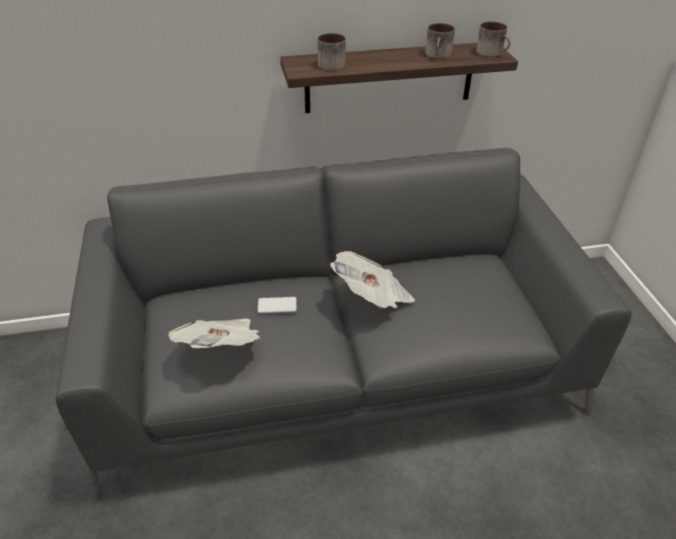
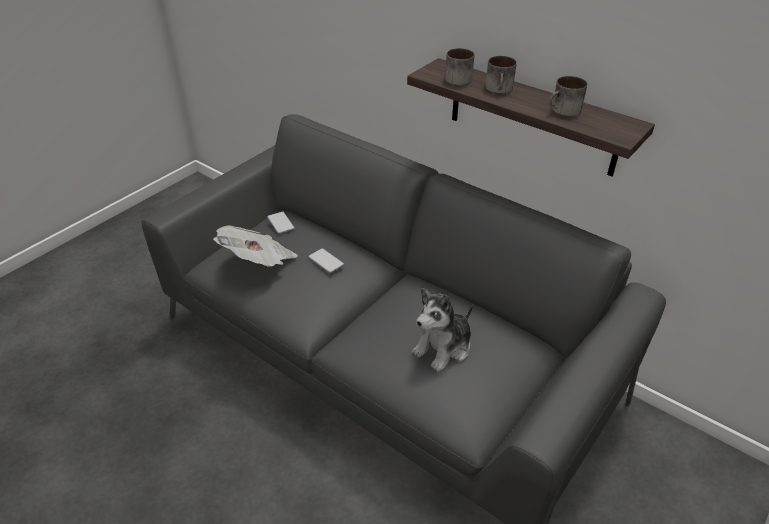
camera: 50 degrees right, 0 degrees up
(184, 305) = (281, 223): none -> phone
(372, 297) = (392, 301): newspaper -> none
(451, 300) = (443, 347): none -> plush toy
(493, 52) = (622, 131): mug -> mug (500, 89)

